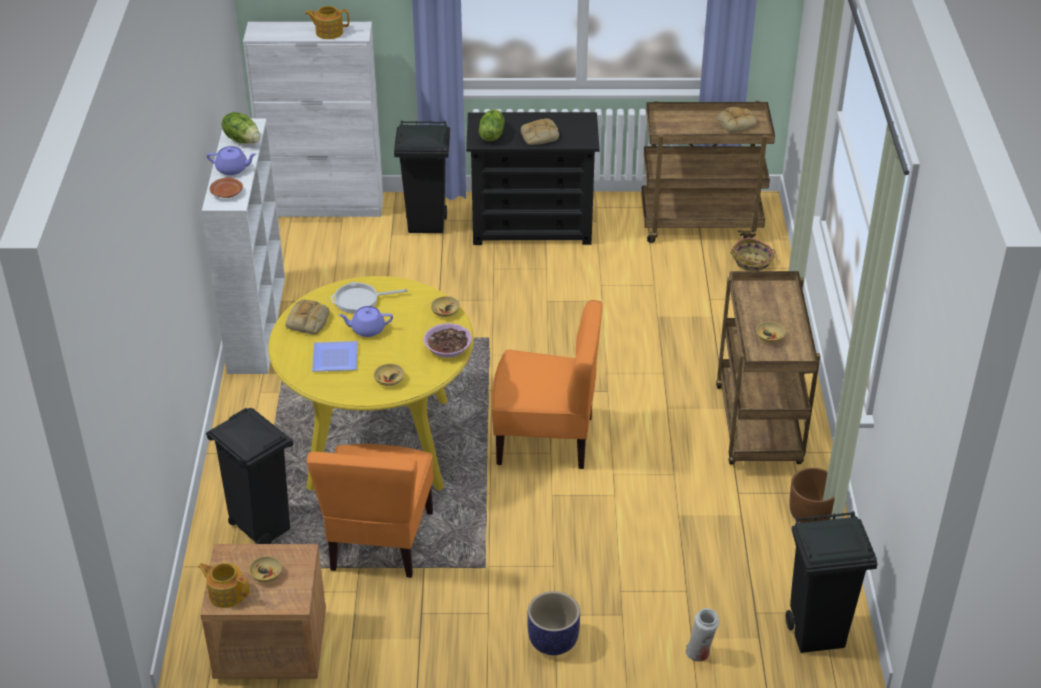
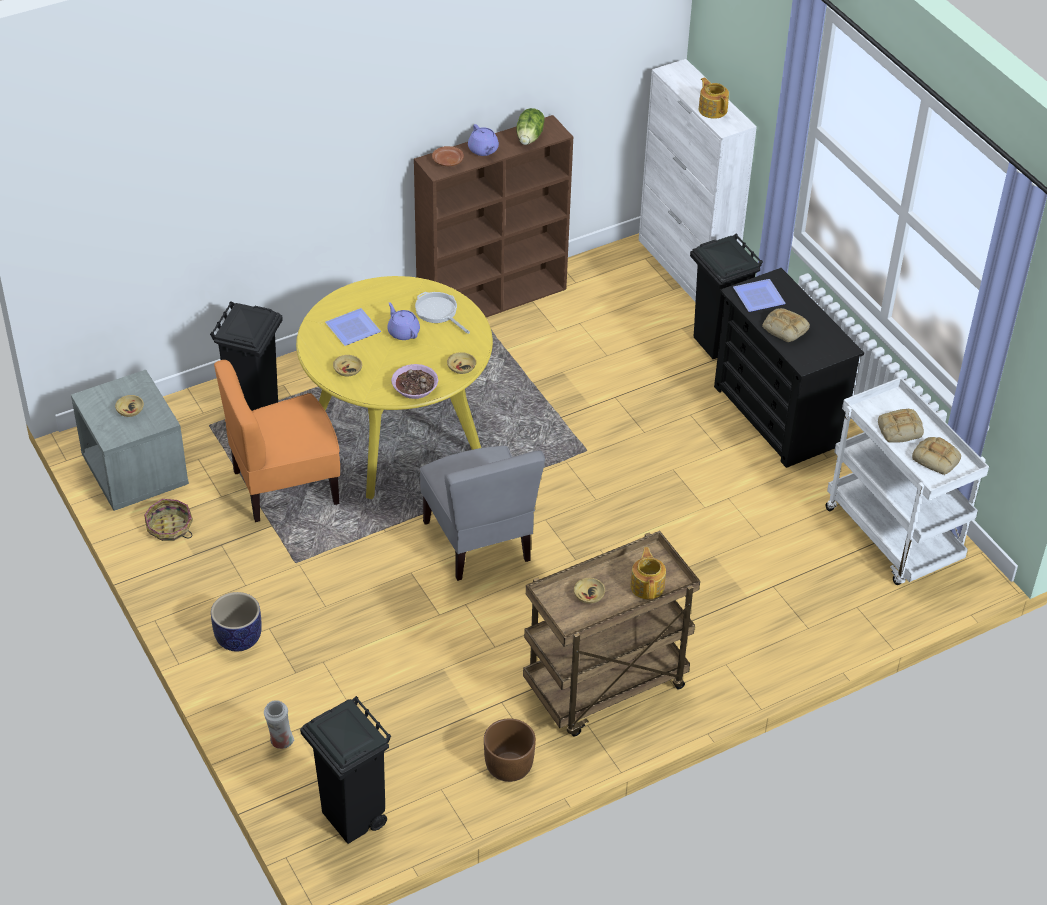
camera: 60 degrees right, 5 degrees up
(226, 593) = (99, 398): teapot -> teapot (647, 586)
(256, 323) = (493, 300): white bookcase -> brown bookcase
(270, 647) = (135, 473): brown nightstand -> grey nightstand
(308, 321) = (388, 295): bread -> bread (899, 430)
(491, 135) = (757, 297): lettuce -> plate
(545, 439) = (479, 541): orange chair -> grey chair
(701, 223) = (894, 537): brown cart -> white cart
(752, 261) = (864, 599): basket -> basket (170, 528)

